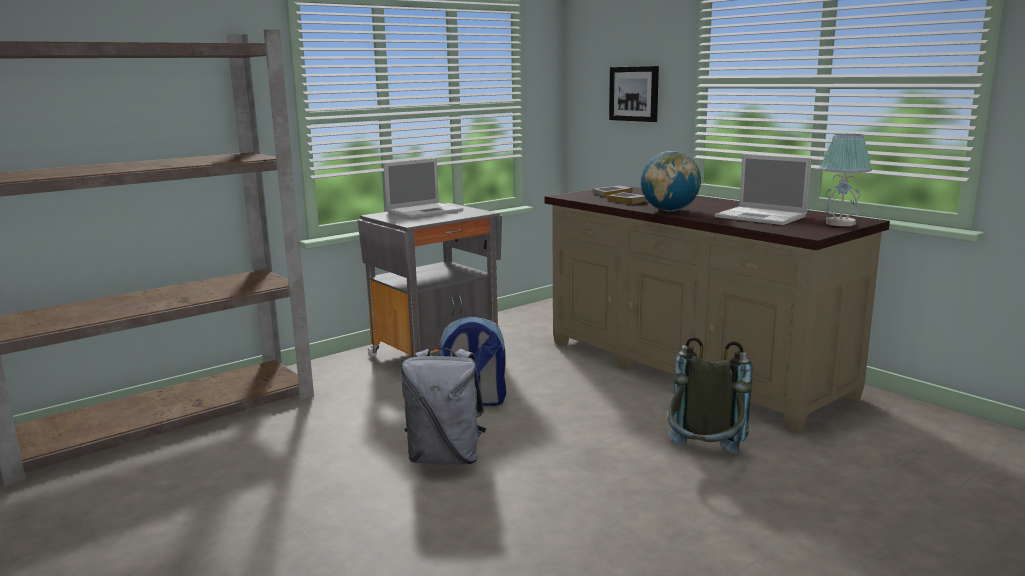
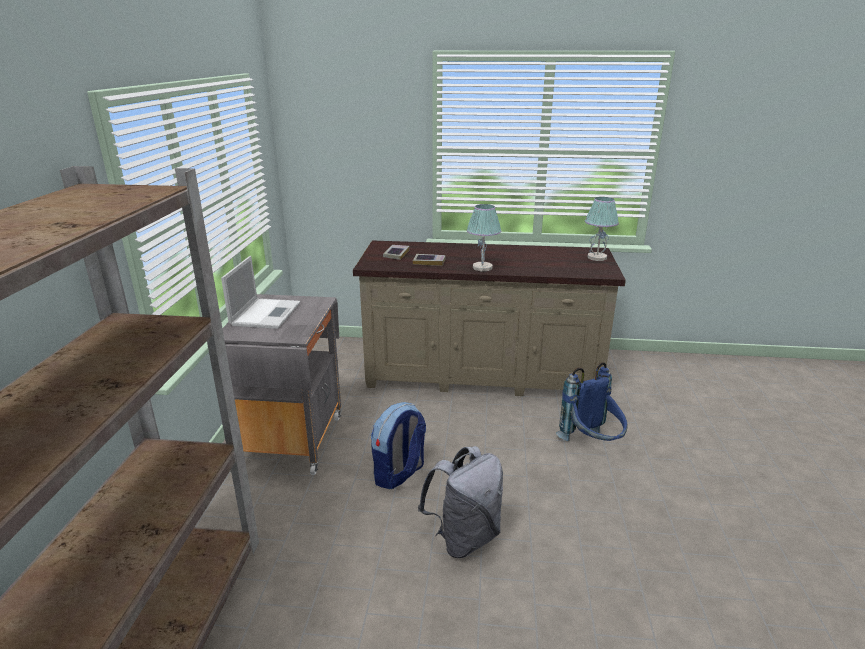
camera: 45 degrees left, 10 degrees up
(634, 93) = (366, 159): picture -> none
(669, 211) = (482, 268): globe -> table lamp
(704, 459) = (592, 445): grey backpack -> blue backpack
(762, 217) = (546, 261): laptop -> none

